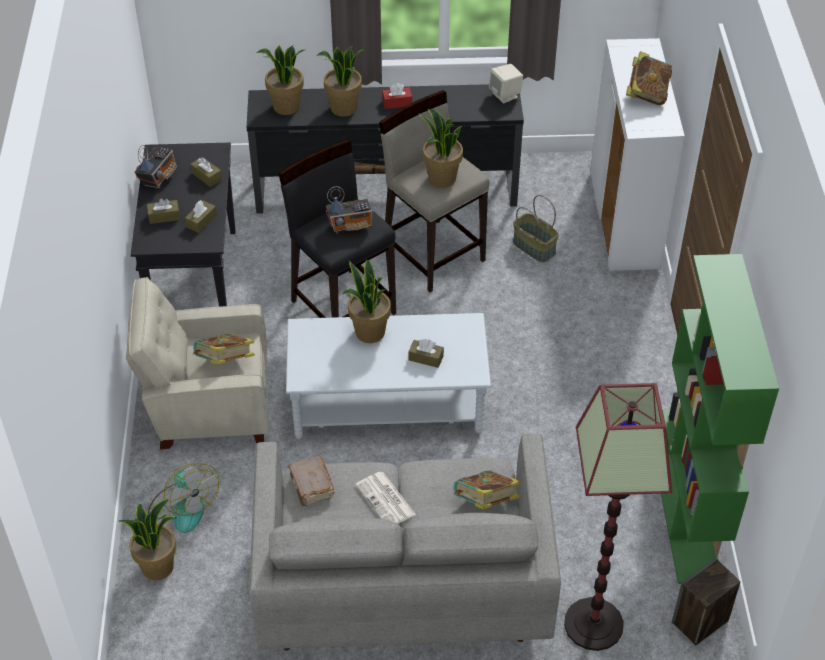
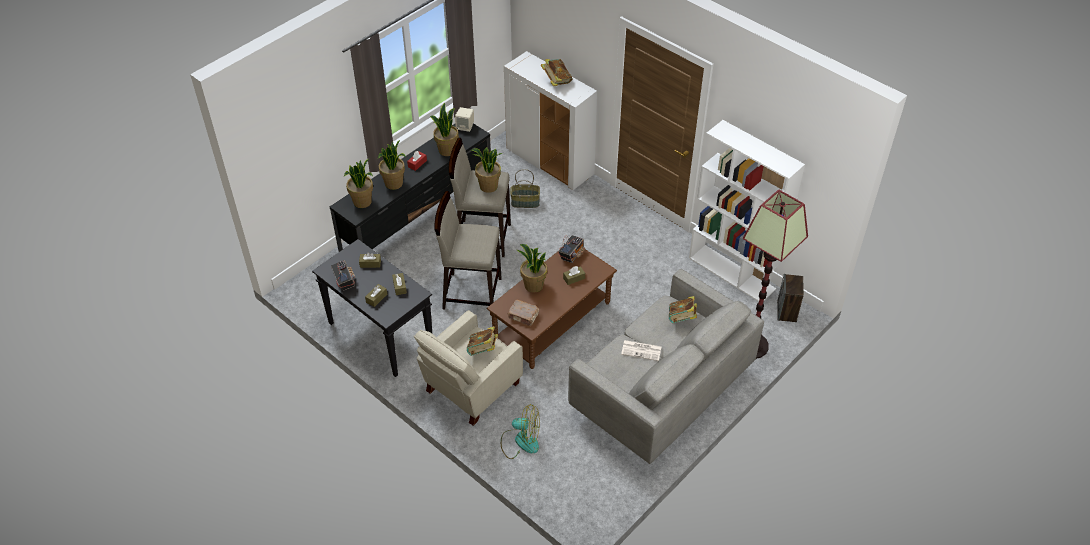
camera: 45 degrees left, 0 degrees up
(158, 566) = (545, 476): potted plant -> potted plant (447, 150)
(311, 487) = (603, 370): brown book -> brown book (523, 316)
(343, 306) = (471, 293): black stool -> beige stool
(350, 225) = (476, 238): radio -> radio (572, 255)
(387, 404) = (552, 322): grey coffee table -> brown coffee table
(688, 516) = (732, 273): green bookcase -> white bookcase

